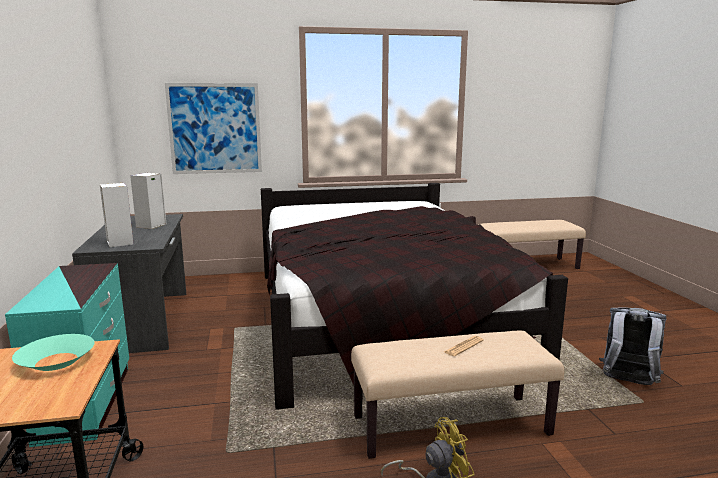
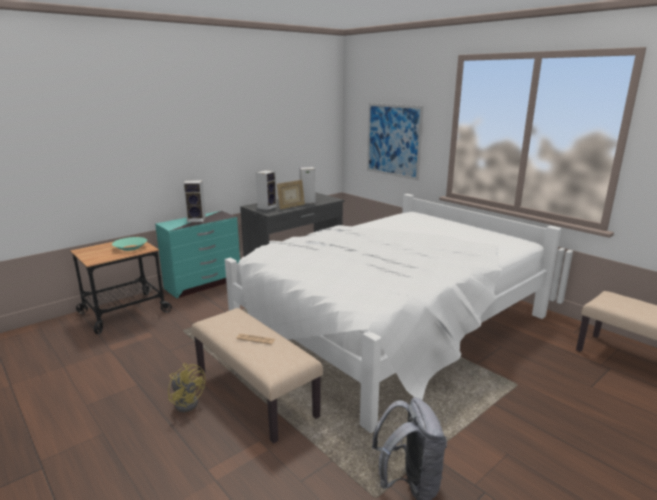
camera: 60 degrees right, 5 degrees up
(69, 284) = (197, 219): none -> speaker
(151, 234) = (291, 207): none -> picture frame
(380, 317) = (391, 324): black bed -> white bed

